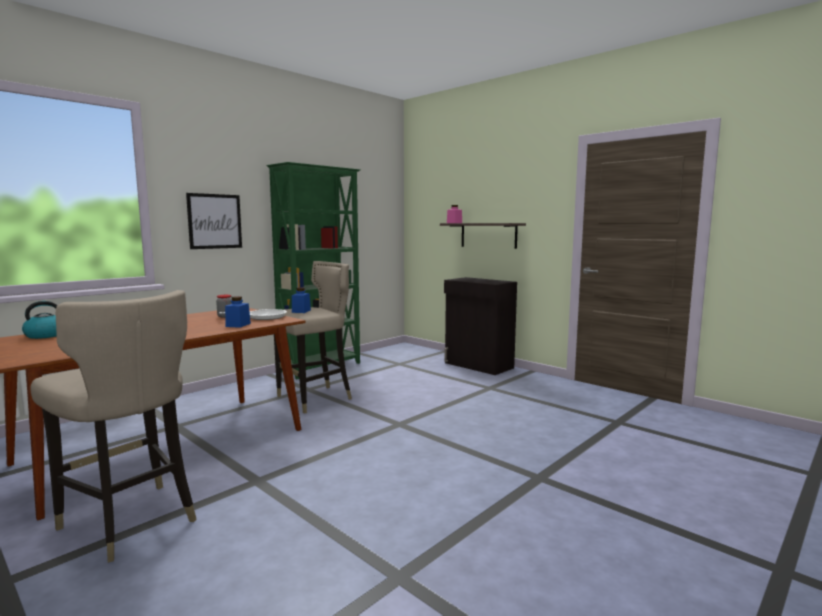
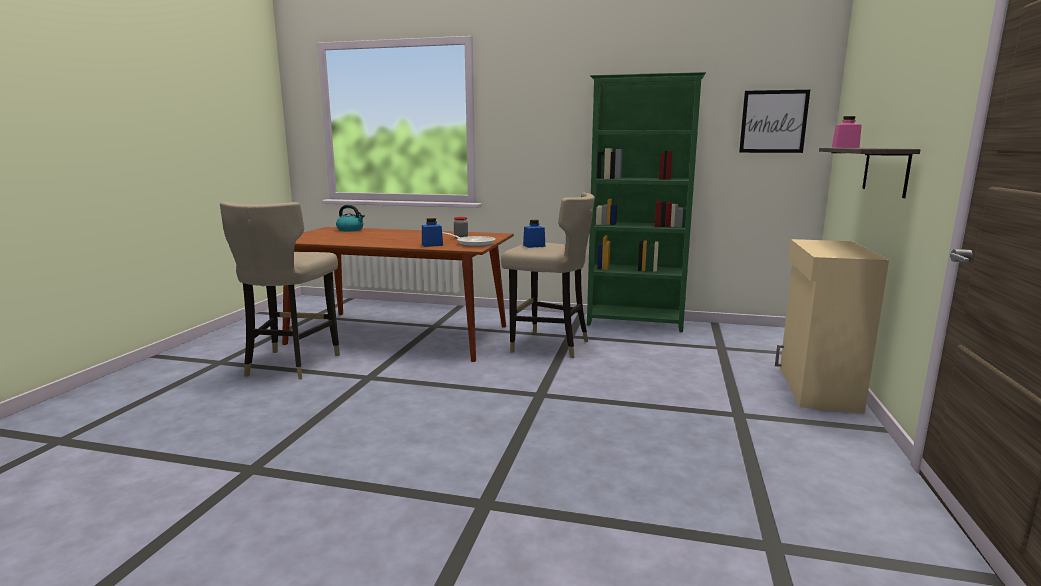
camera: 60 degrees right, 5 degrees up
(215, 221) = (533, 145): picture -> picture (773, 121)
(478, 365) = (816, 388): black cabinet -> beige cabinet

